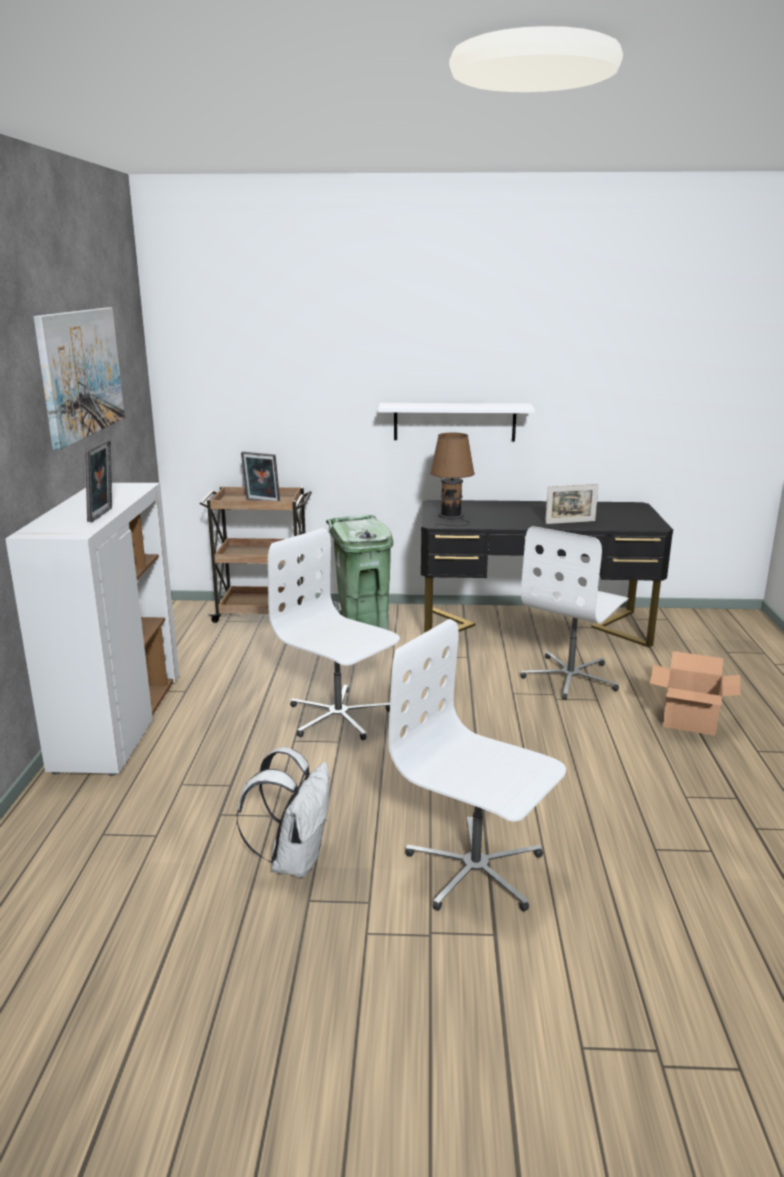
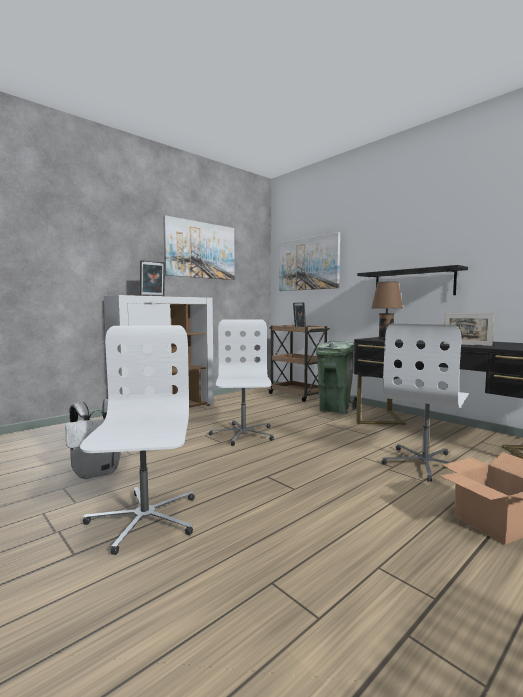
camera: 45 degrees right, 15 degrees down
(250, 373) = (308, 264): none -> picture
(454, 421) = (413, 283): white shelf -> black shelf
(571, 678) = (425, 464): white office chair -> white office chair turned 45 degrees counterclockwise

